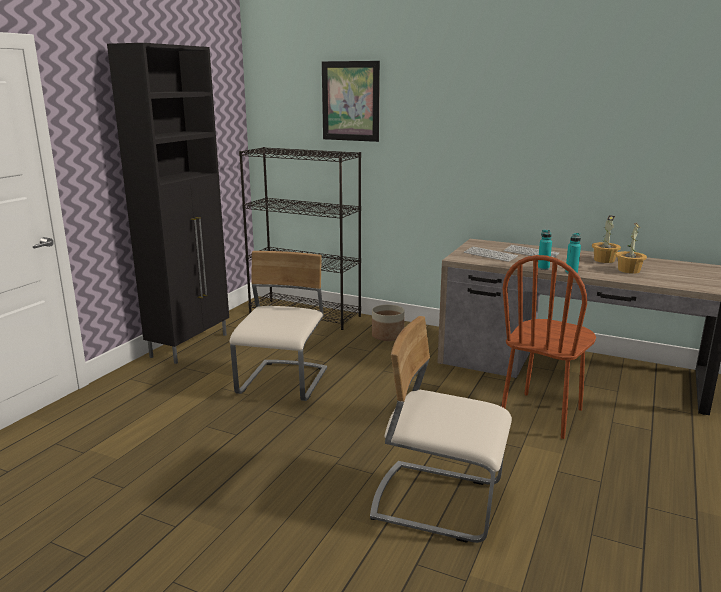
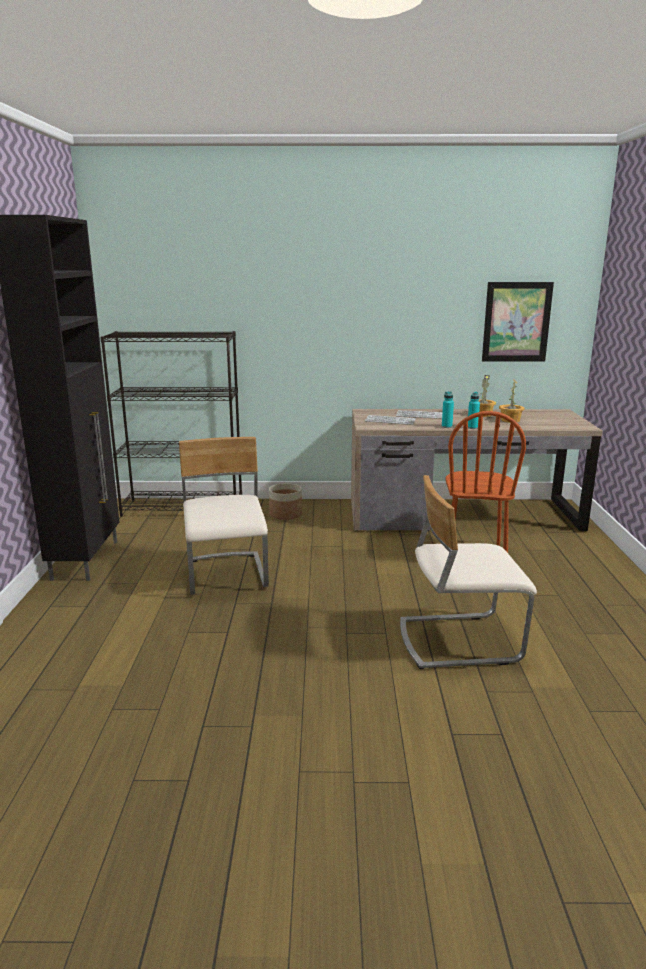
camera: 25 degrees left, 0 degrees up
(350, 101) = (218, 279): picture -> picture (516, 322)

